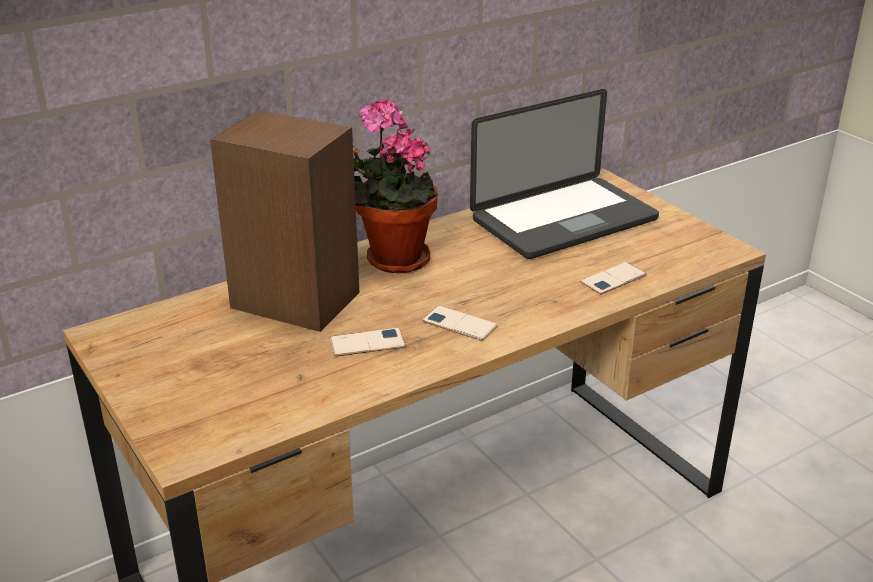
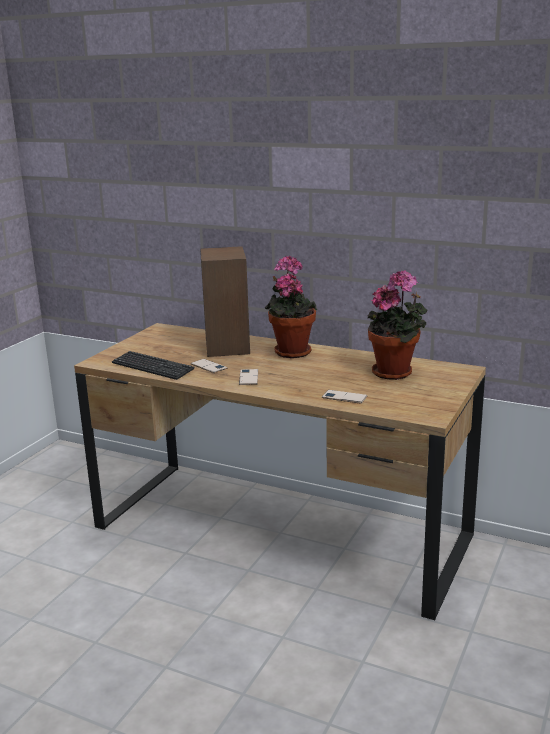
camera: 60 degrees right, 10 degrees down
(300, 398) = (152, 367): none -> keyboard
(564, 220) = (396, 372): laptop -> potted plant

